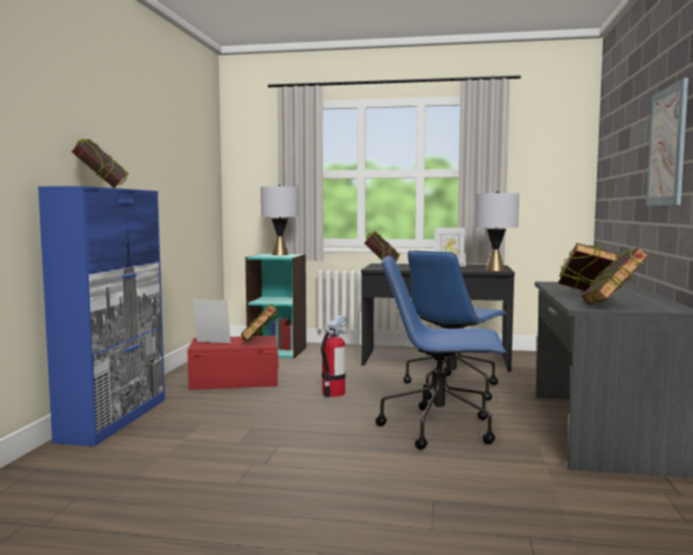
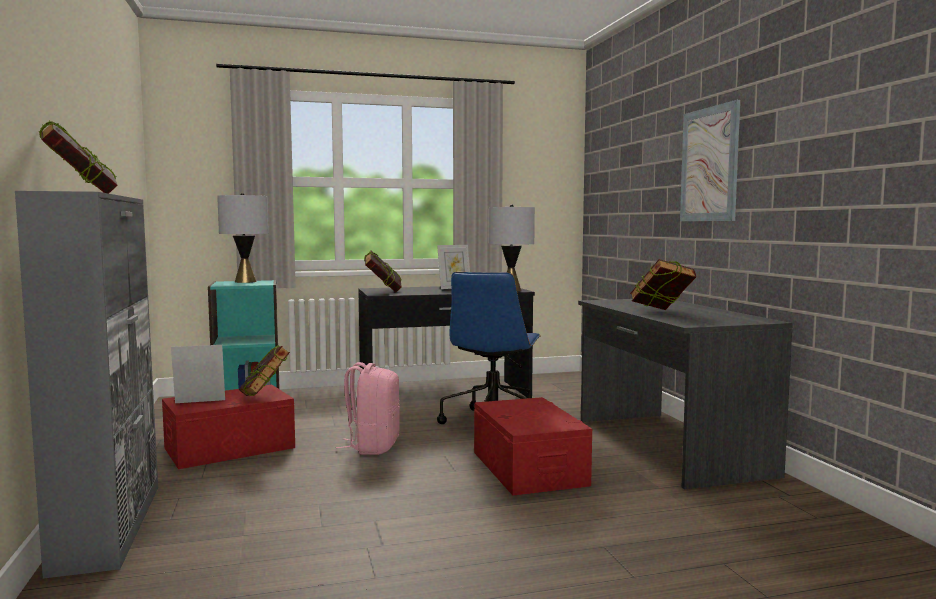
camera: 25 degrees left, 0 degrees up
(115, 419) = (109, 526): blue cabinet -> grey cabinet
(333, 393) = (373, 447): fire extinguisher -> pink backpack
(440, 428) = (528, 468): blue office chair -> red storage box
(612, 306) = (709, 321): book -> none

